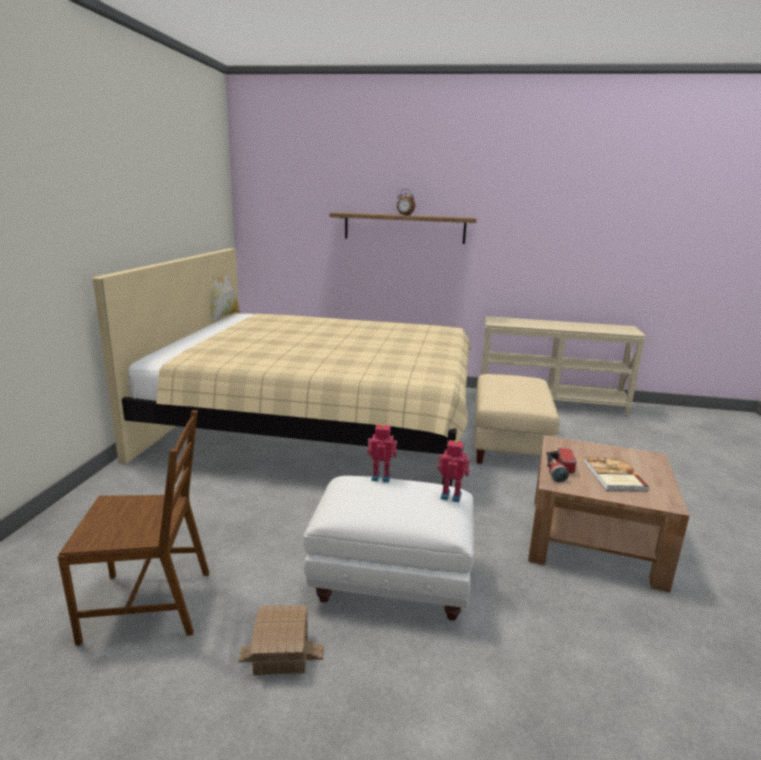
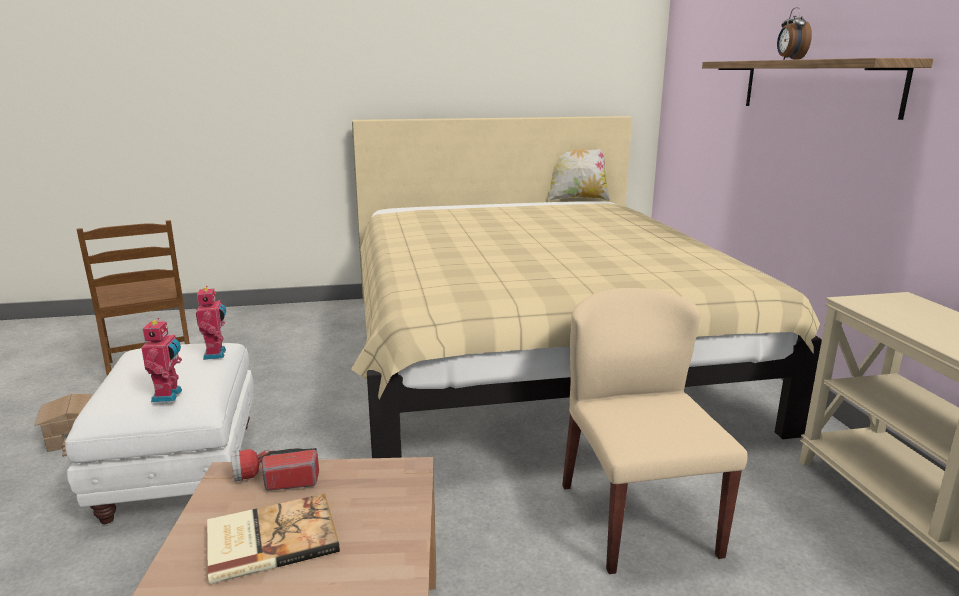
camera: 70 degrees right, 0 degrees up
(508, 444) = (636, 518): beige ottoman -> beige chair

